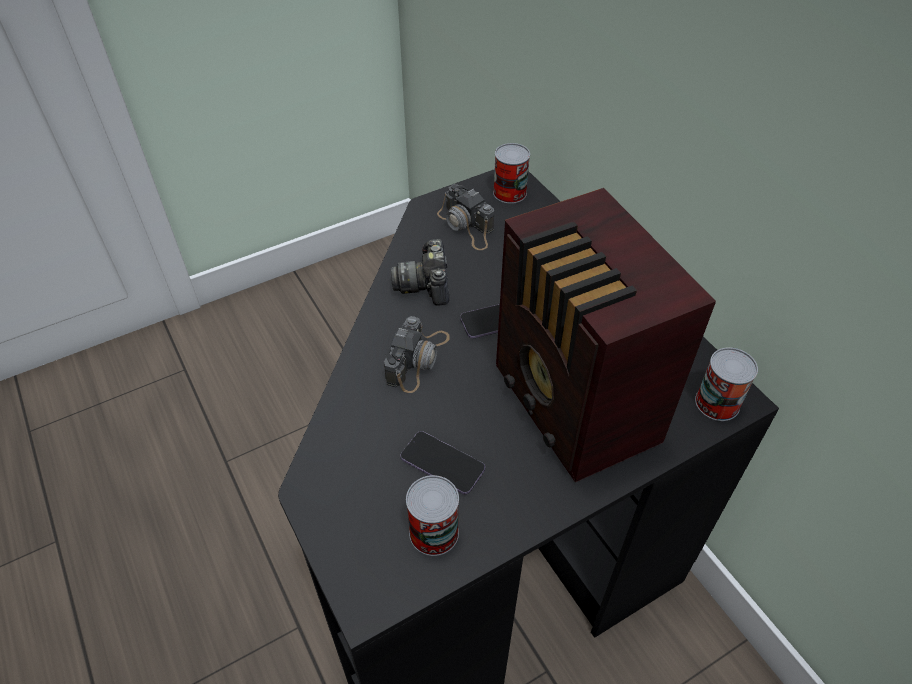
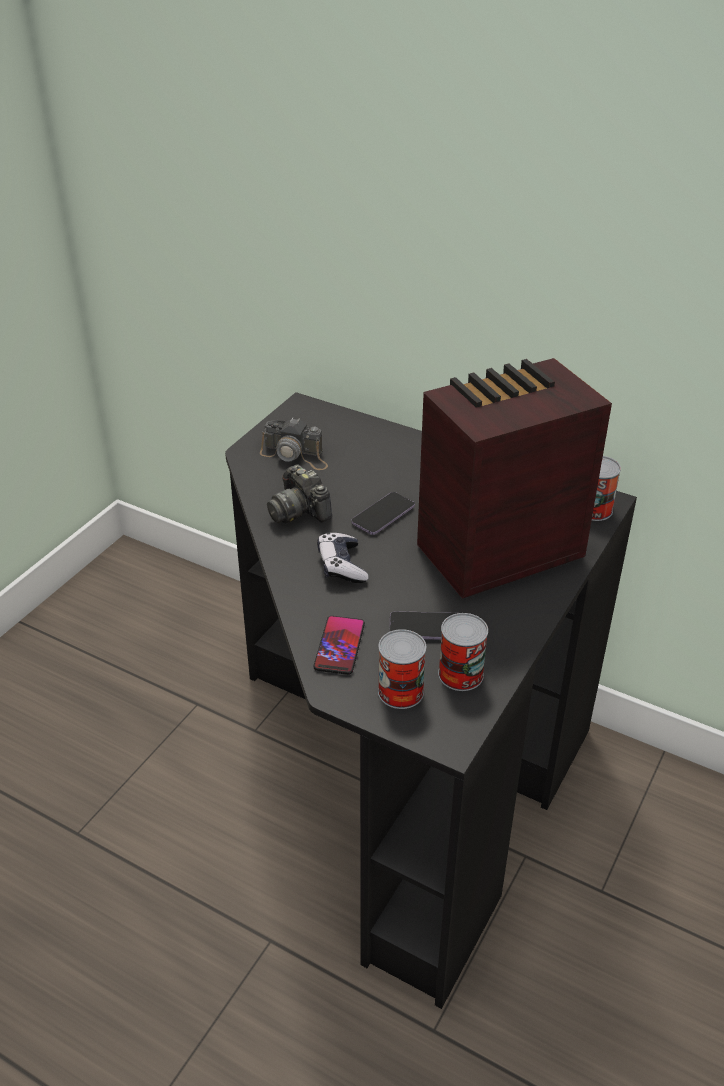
camera: 30 degrees left, 10 degrees down
(350, 444) = (339, 646): none -> phone
(418, 359) = (341, 566): camera -> game controller
(509, 193) = (311, 418): can -> can (400, 691)
(574, 408) = (495, 551): radio -> radio turned 120 degrees clockwise

